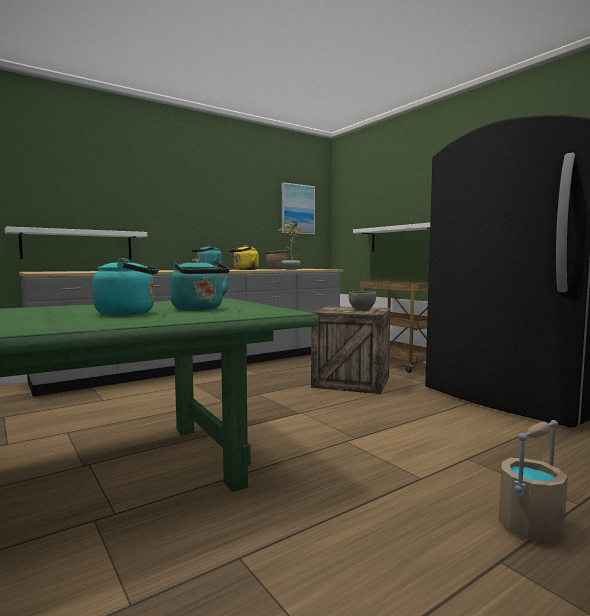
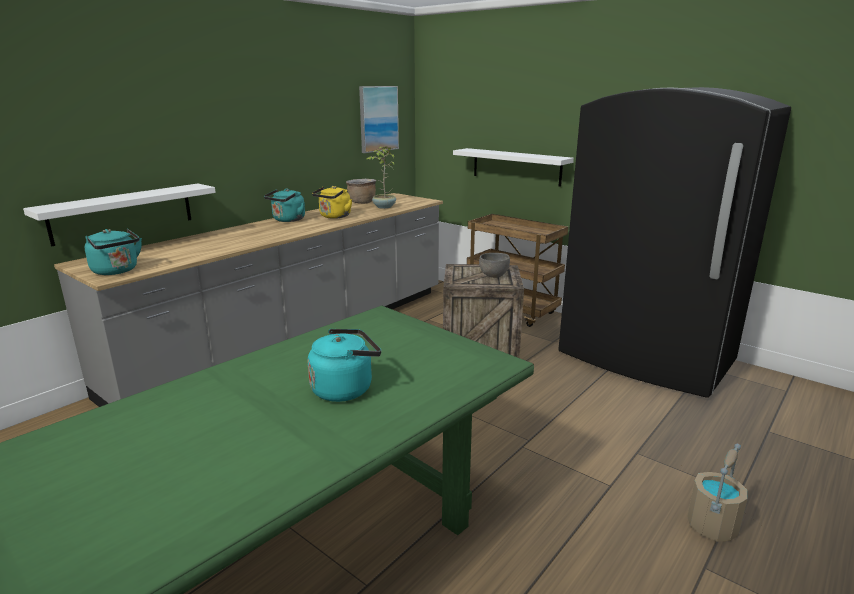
camera: 15 degrees left, 15 degrees up
(199, 309) = (400, 360): turquoise kettle -> turquoise kettle (117, 271)

